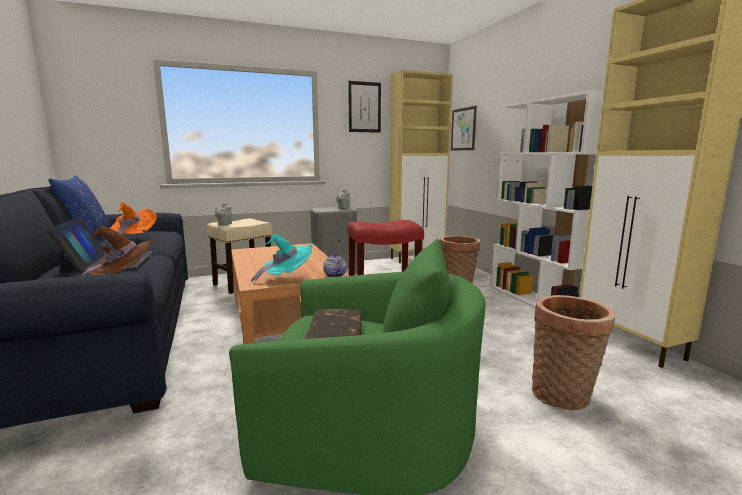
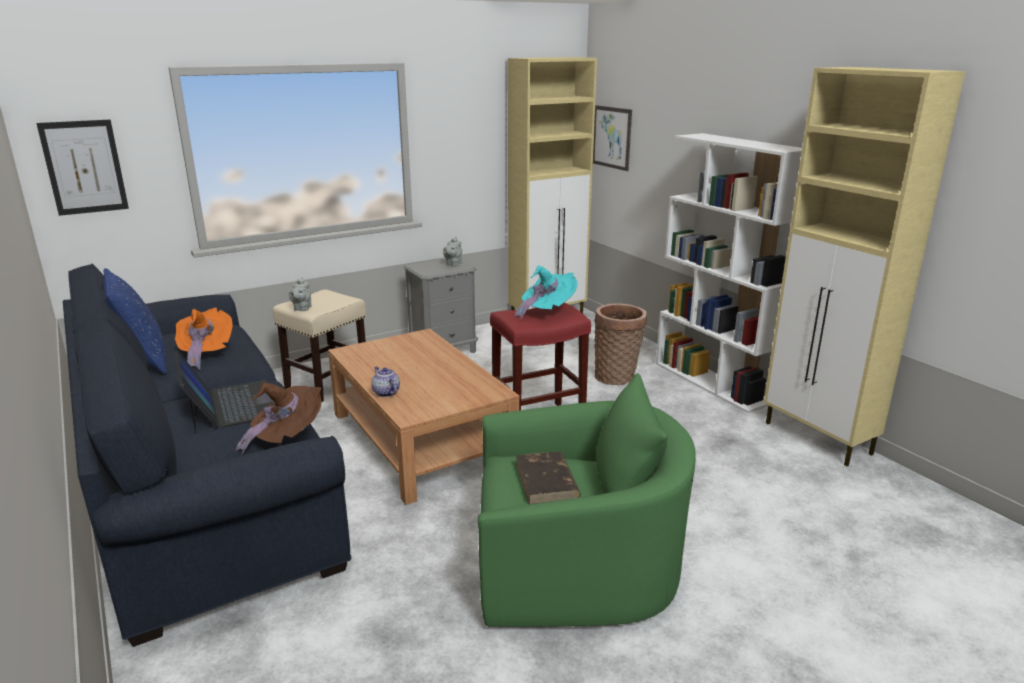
camera: 10 degrees left, 10 degrees up
(286, 278) = (441, 401): turquoise hat -> turquoise hat (546, 310)
(334, 275) = (495, 392): teapot -> teapot (385, 392)
(364, 107) = (472, 109): picture -> picture (84, 167)
(563, 397) = (754, 510): basket -> none

